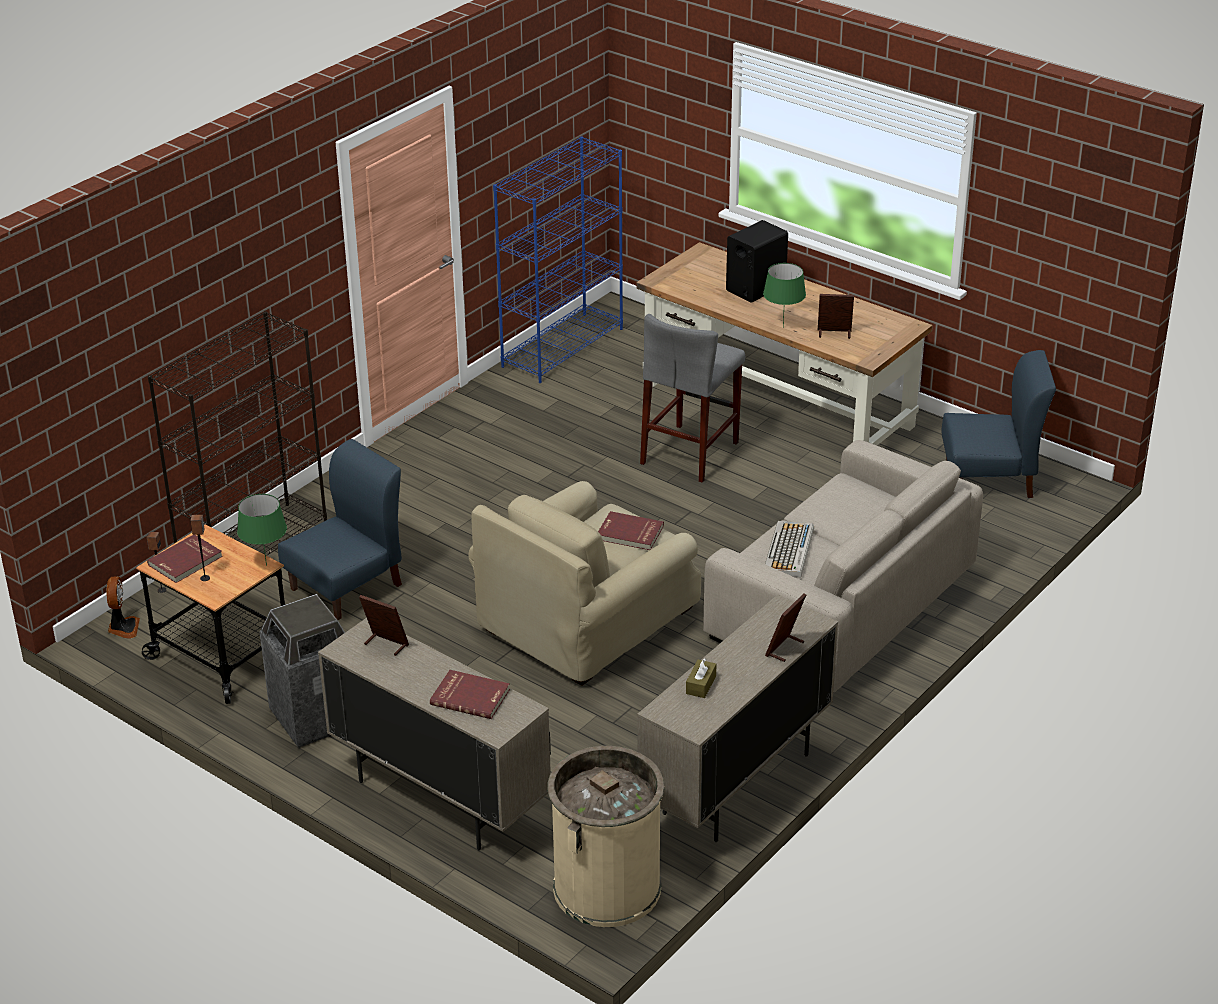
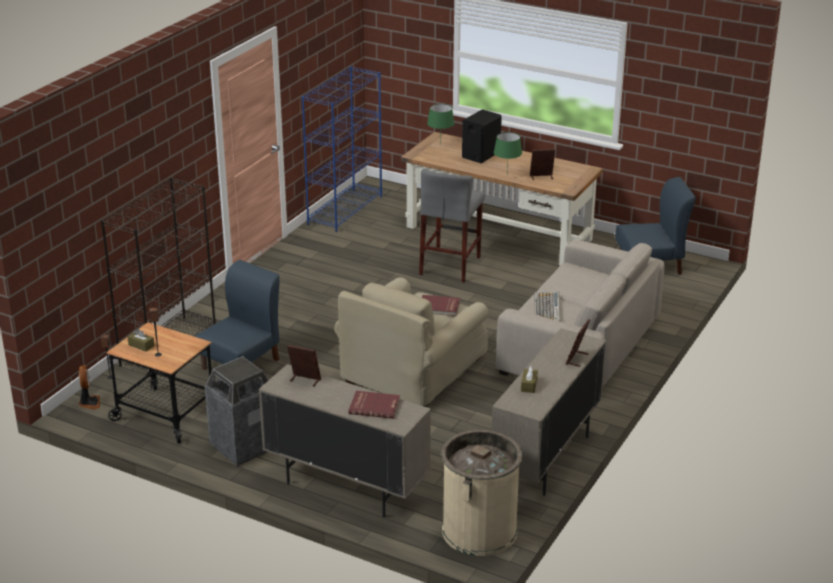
camera: 10 degrees left, 5 degrees down
(186, 561) = (141, 345): red book -> brown tissue box
(267, 565) = (199, 343): green table lamp -> green table lamp (440, 146)

